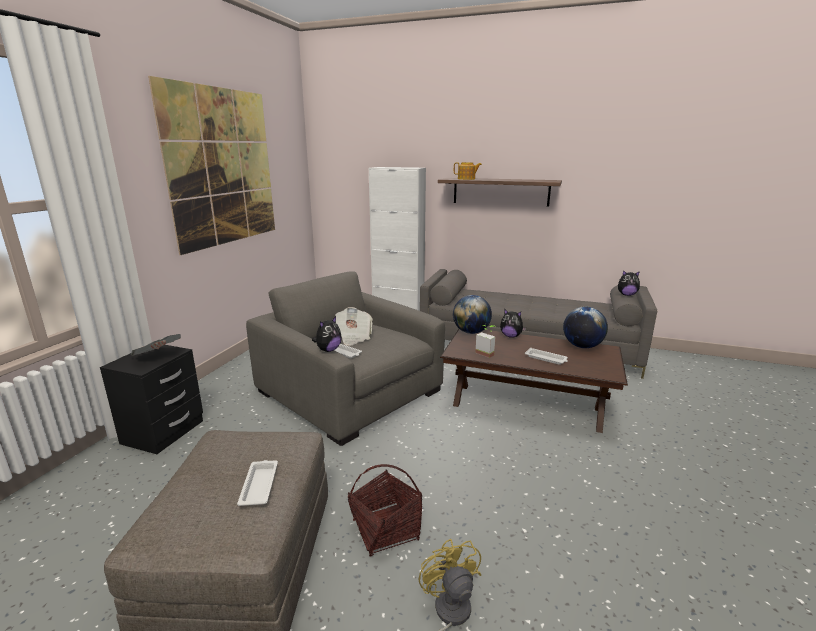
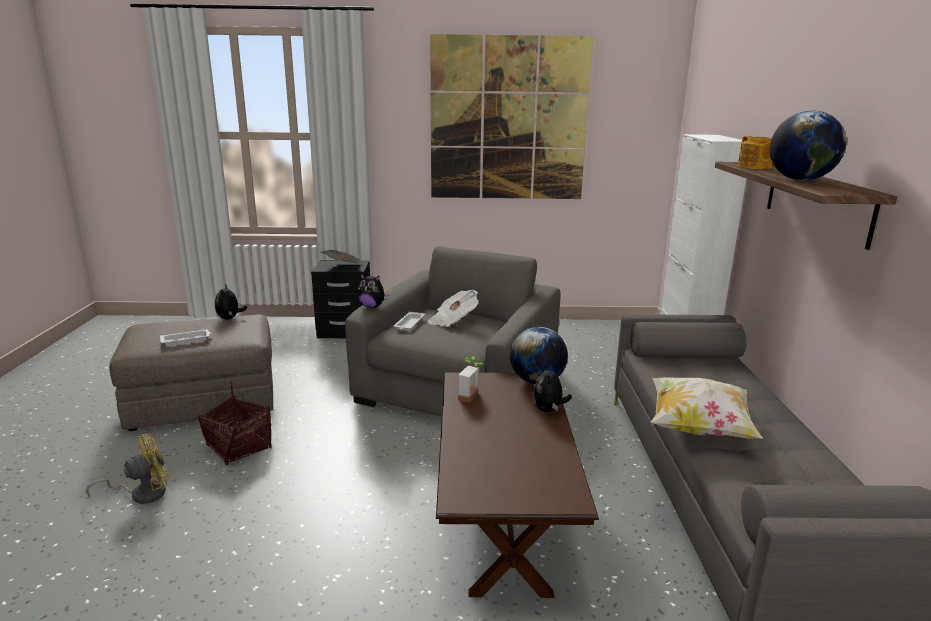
camera: 70 degrees right, 0 degrees up
(536, 311) = (698, 427): none -> pillow
(546, 359) = (483, 441): white tray -> none
(582, 346) = (560, 473): globe -> globe (800, 180)
(626, 295) = (825, 489): plush toy -> plush toy (230, 318)

